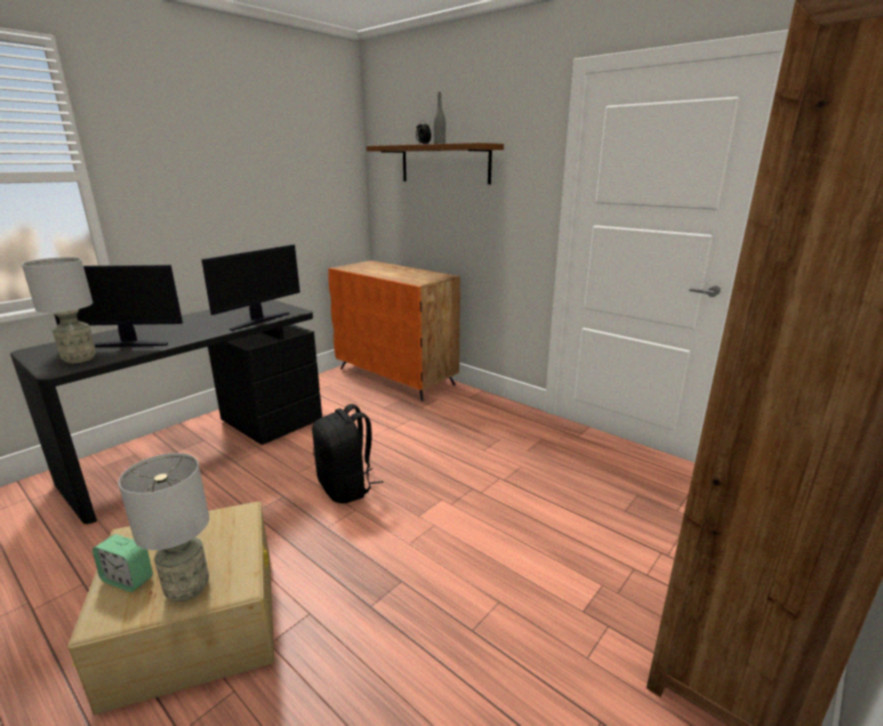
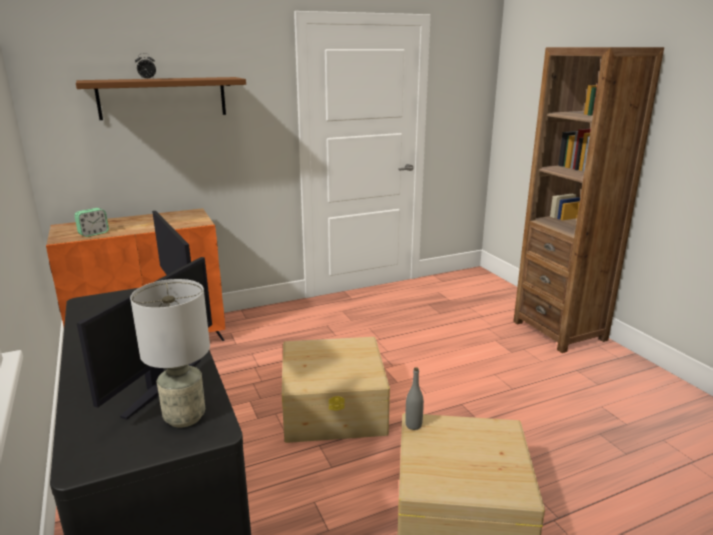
camera: 65 degrees left, 0 degrees up
(128, 579) = (480, 481): alarm clock -> alarm clock (93, 233)
(187, 589) = (502, 450): grey table lamp -> none
(346, 488) = (334, 407): black backpack -> beige storage box
(439, 144) = (175, 78): grey bottle -> grey bottle (413, 425)

